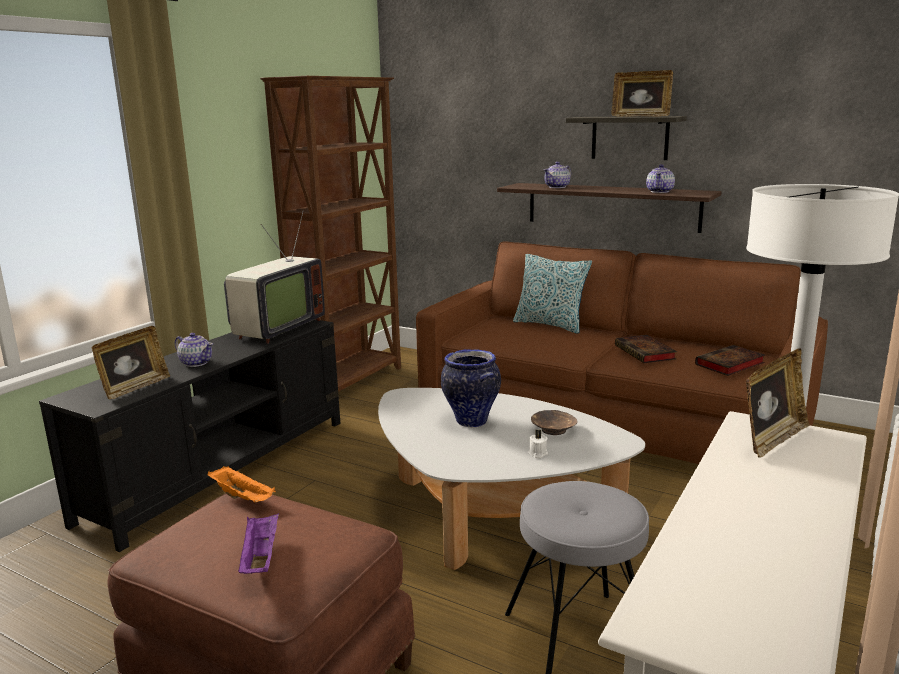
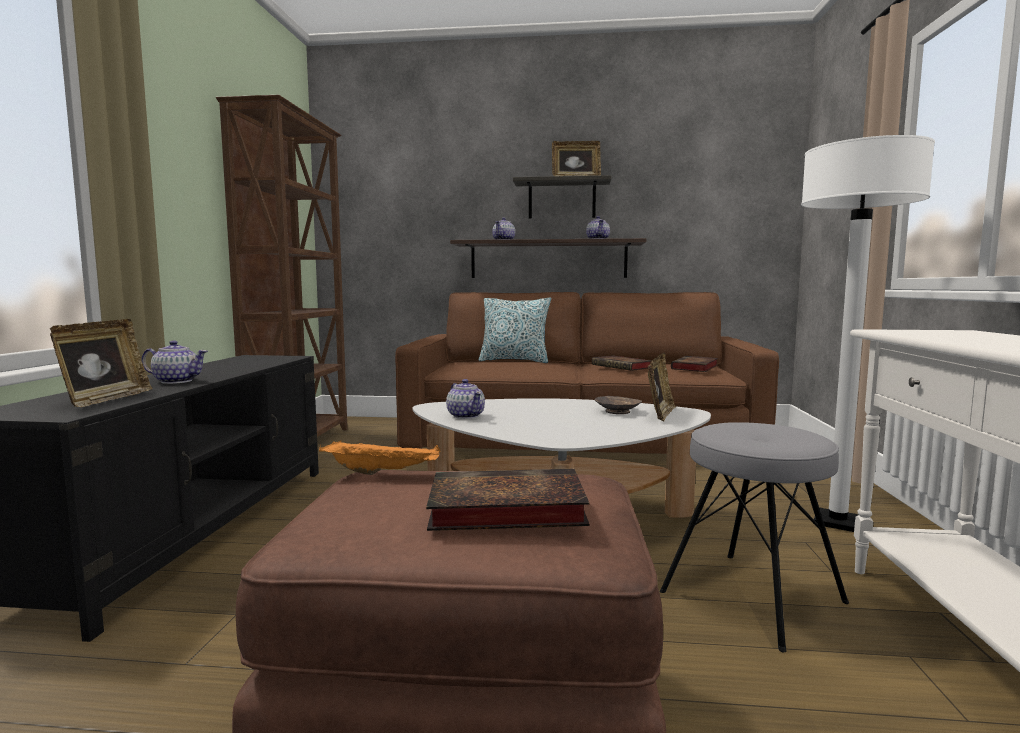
camera: 25 degrees left, 10 degrees down
(260, 557) = (502, 510): purple tray -> book
(275, 329) = (250, 361): television -> none
(412, 414) = (466, 416): none -> teapot
(470, 421) = (532, 414): vase -> none
(537, 454) = (630, 424): white candle -> none
(772, 439) = (928, 332): picture frame -> picture frame (660, 415)

